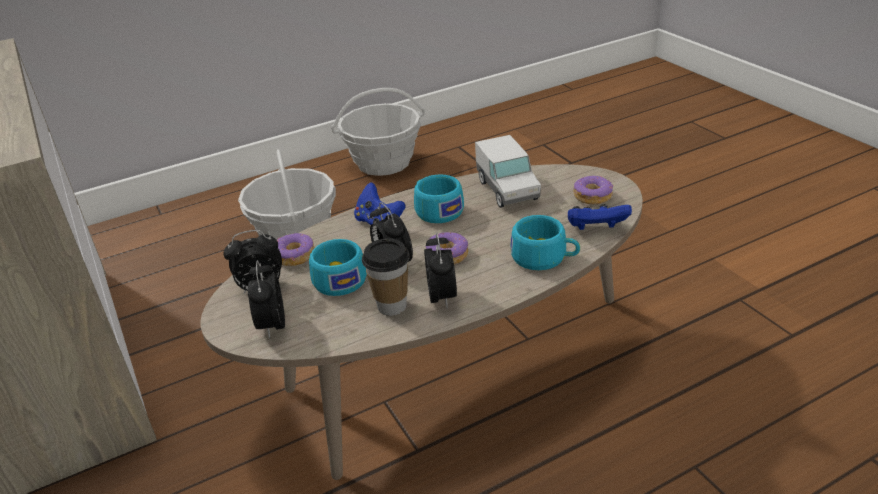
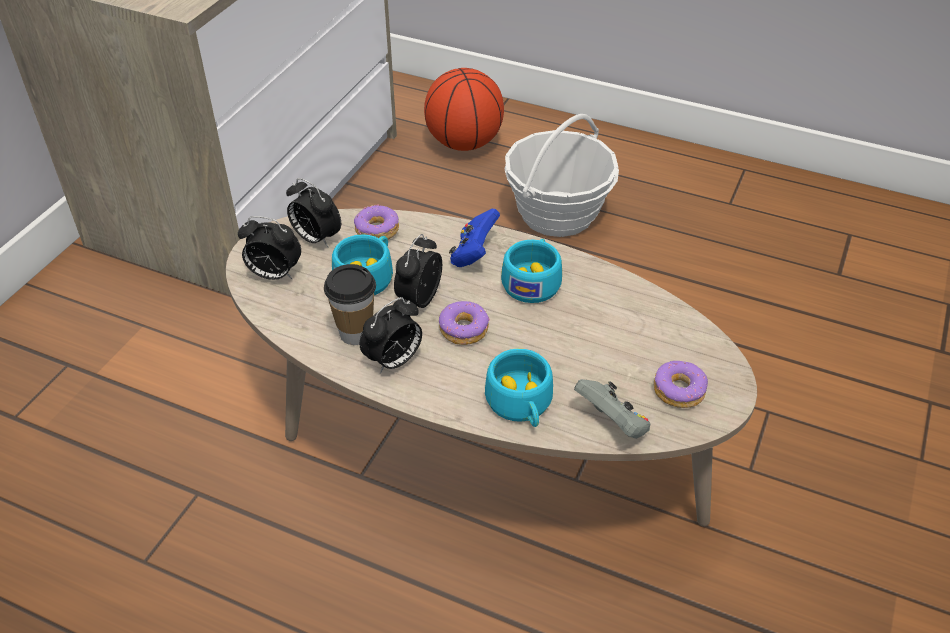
camera: 50 degrees right, 10 degrees up
(167, 244) = (464, 143): none -> basketball
(272, 326) = (274, 275): alarm clock -> alarm clock turned 120 degrees counterclockwise
(384, 162) = (746, 196): basket -> none
(507, 190) = (622, 314): toy truck -> none
(596, 229) = (613, 424): blue game controller -> grey game controller

